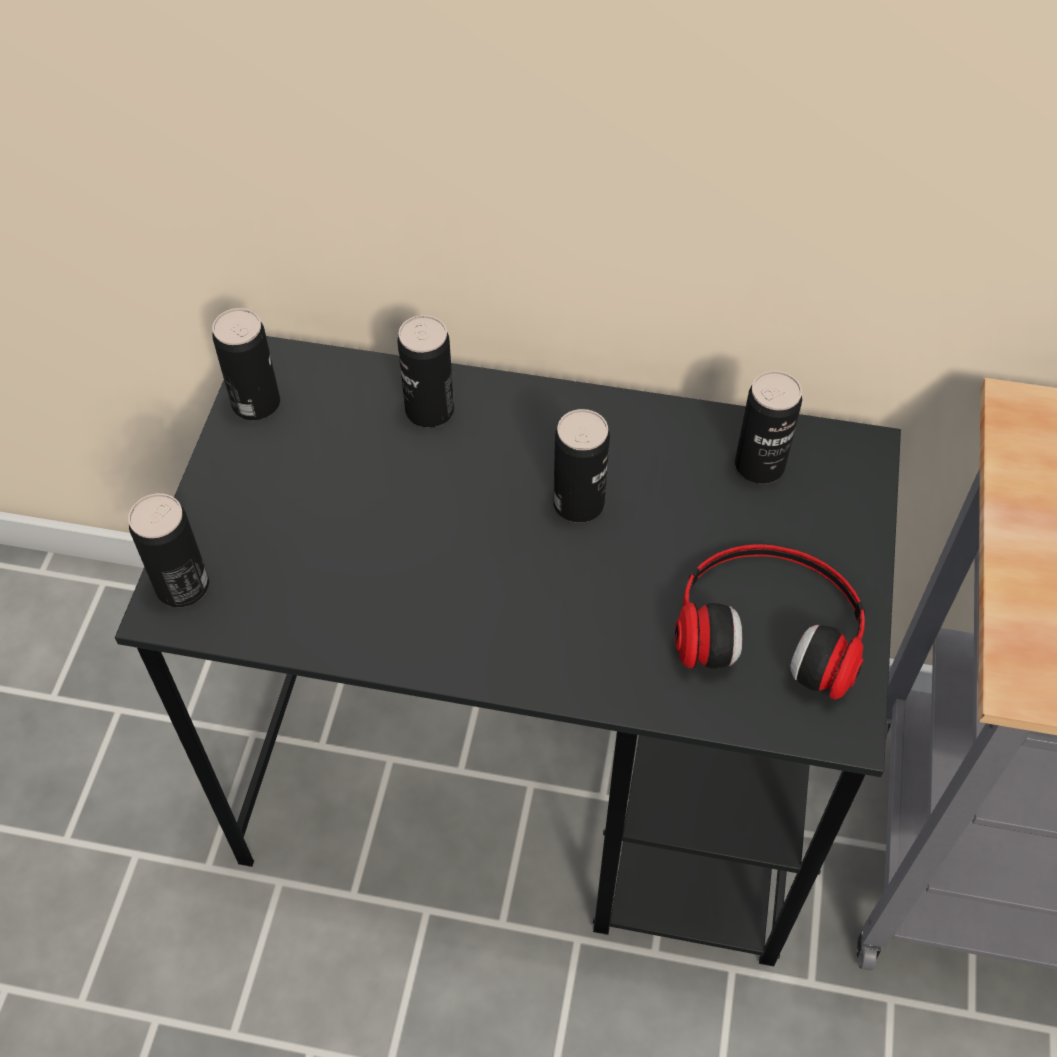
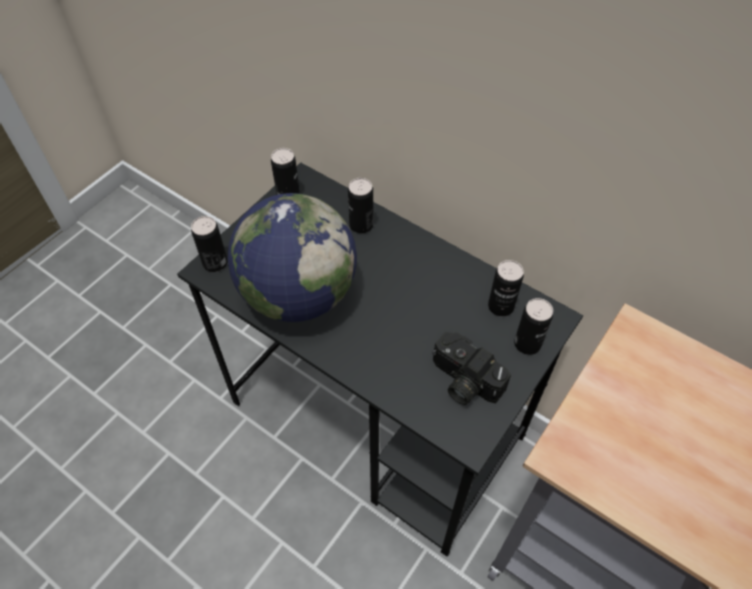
camera: 25 degrees right, 0 degrees up
(384, 583) = (298, 294): none -> globe
(578, 503) = (404, 291): can -> can (527, 343)
(769, 623) = (463, 381): headphones -> camera

